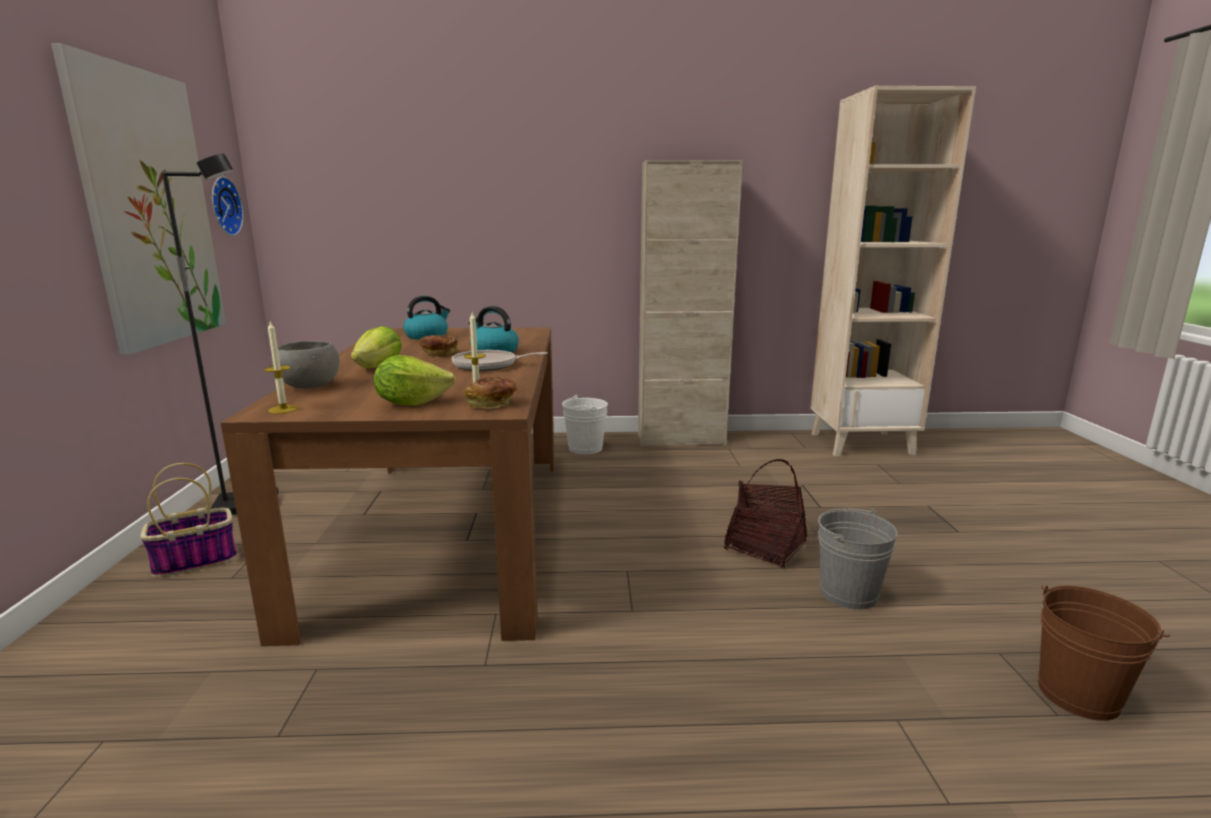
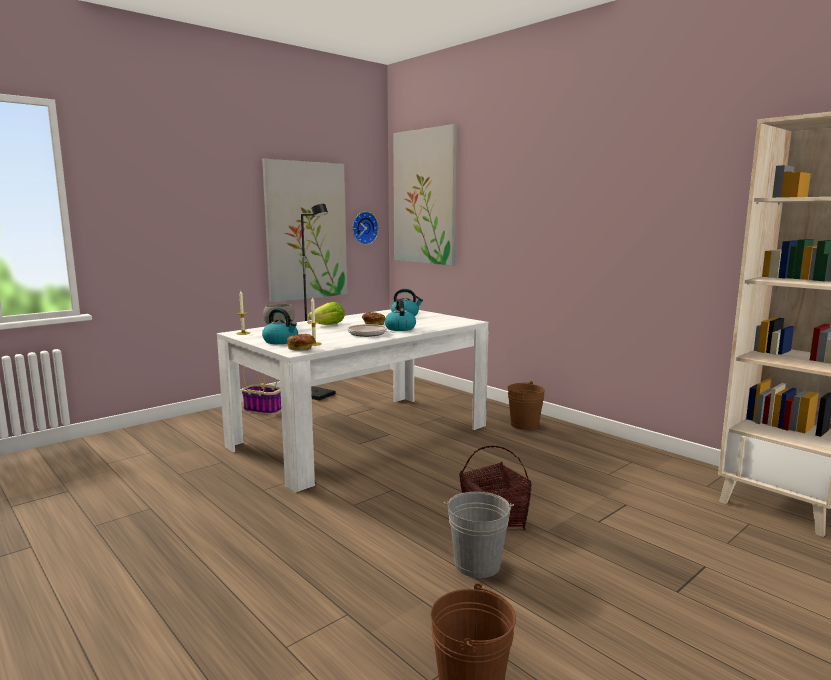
camera: 50 degrees right, 5 degrees down
(333, 156) = (424, 197): none -> picture
(411, 403) = (281, 341): lettuce -> kettle
(447, 530) = (361, 436): brown dining table -> white dining table
(585, 448) = (524, 425): white bucket -> brown bucket
(681, 439) = (607, 443): beige cabinet -> none

